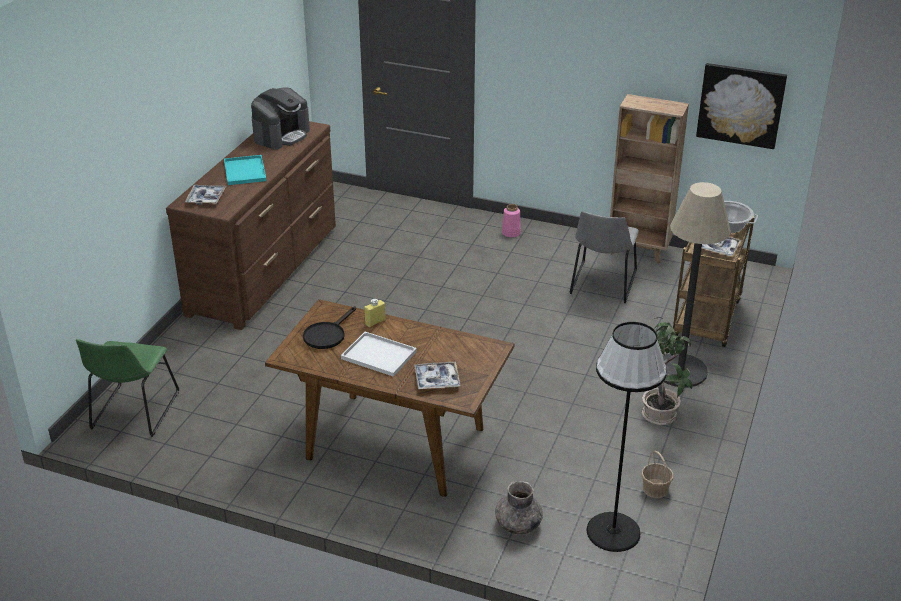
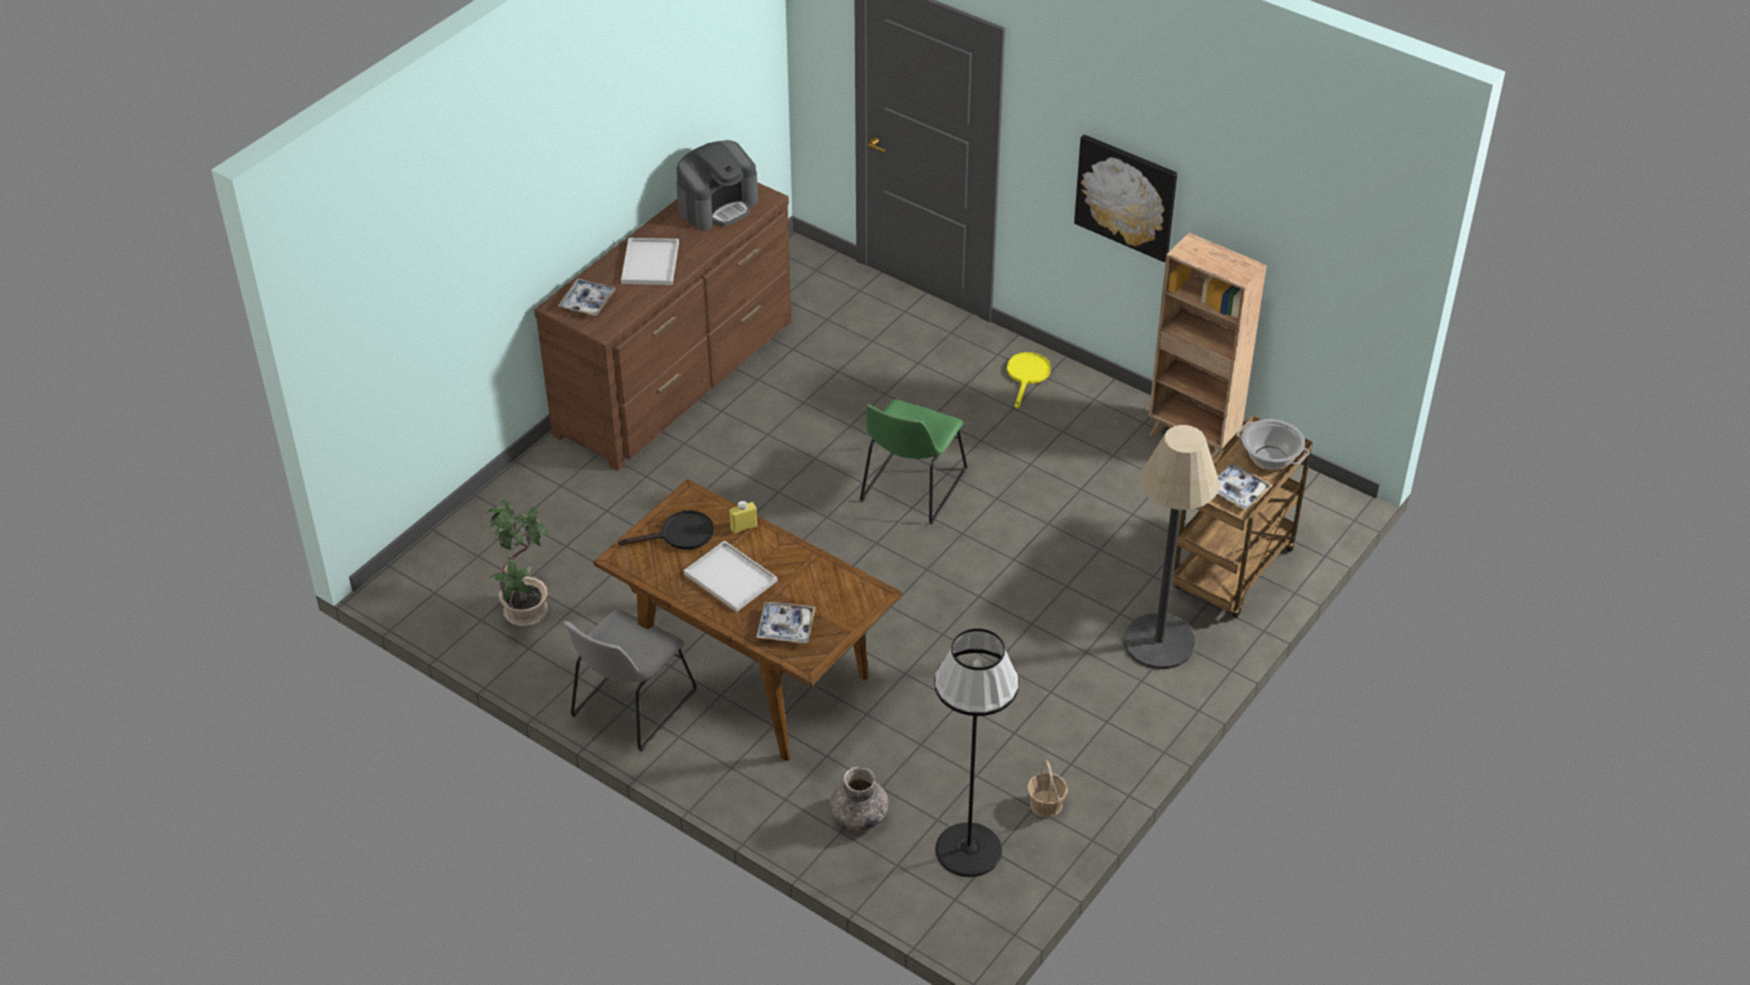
camera: 15 degrees right, 10 degrees up
(133, 413) = (455, 569): green chair -> green chair (911, 488)
(244, 170) = (649, 262): turquoise tray -> white tray
(327, 334) = (680, 535): black frying pan -> black frying pan turned 150 degrees counterclockwise
(511, 233) = (1027, 375): pink vase -> yellow frying pan
(602, 284) = (1116, 485): grey chair -> grey chair (630, 707)
(661, 414) = (1102, 702): potted plant -> potted plant (527, 611)
(740, 105) = (1335, 282): picture -> picture (1126, 196)

